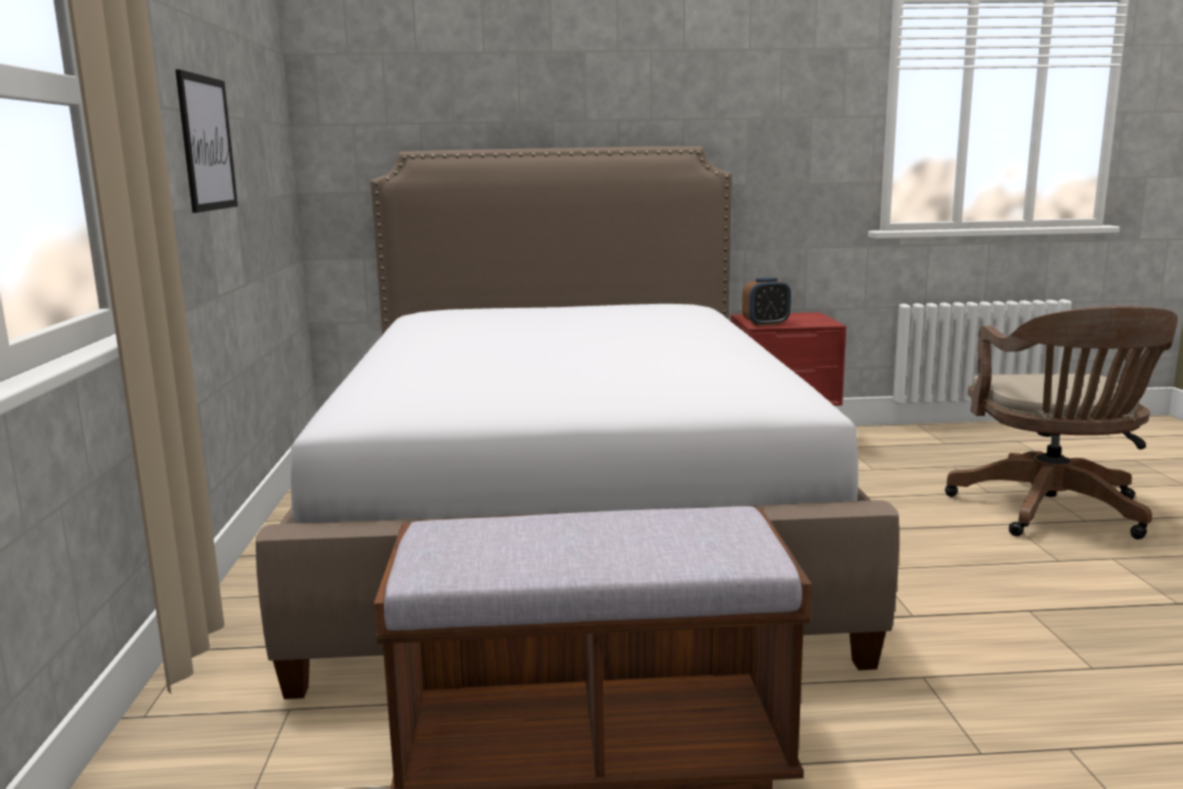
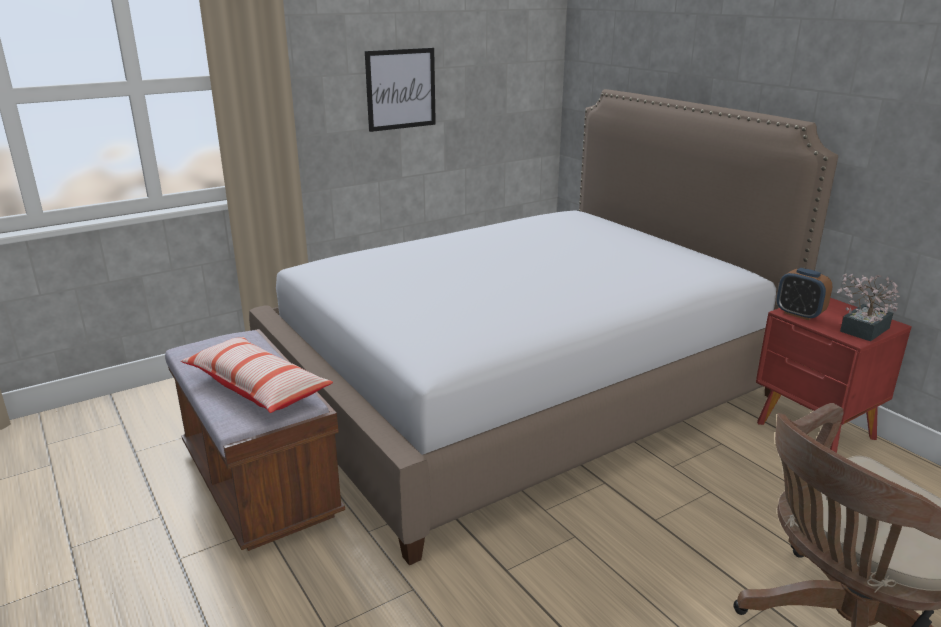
camera: 60 degrees right, 10 degrees up
(656, 532) = (257, 387): none -> pillow
(817, 320) = (861, 331): none -> potted plant

